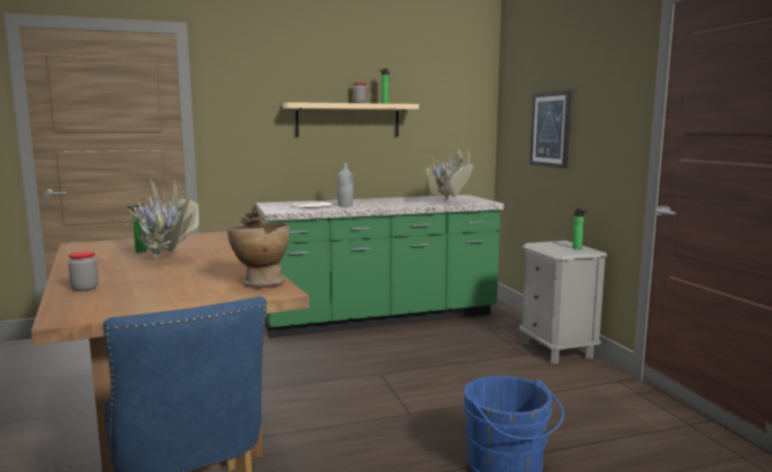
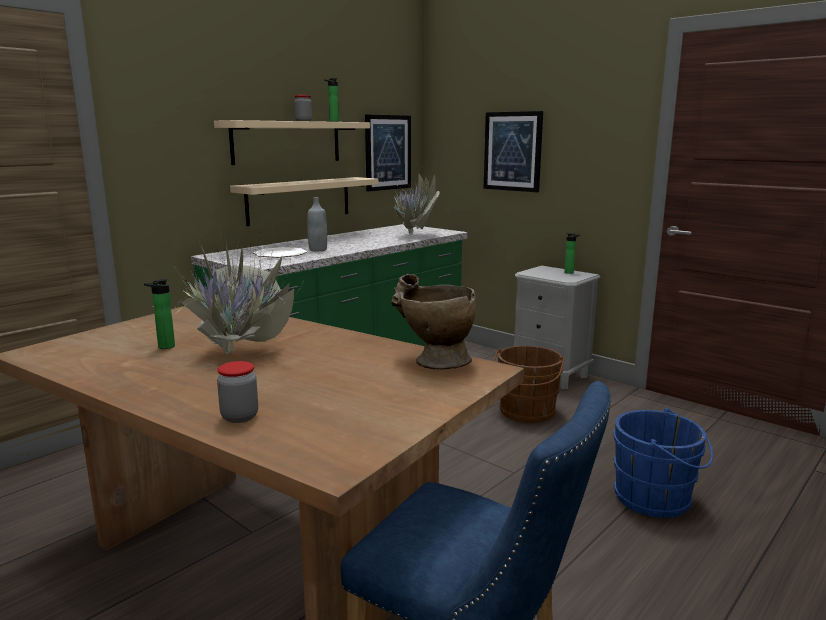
camera: 30 degrees left, 5 degrees up
(357, 167) = (299, 200): none -> beige shelf
(453, 131) = (387, 152): none -> picture
(487, 374) = (526, 413): none -> brown bucket

